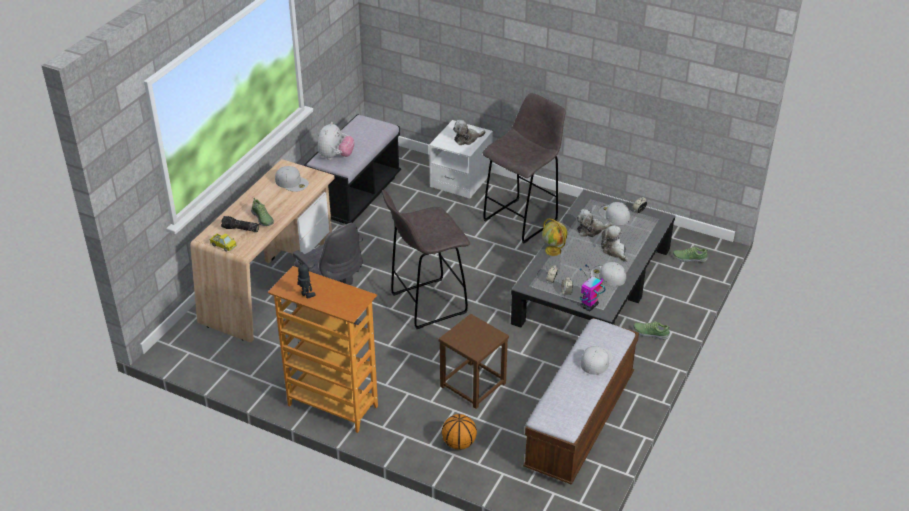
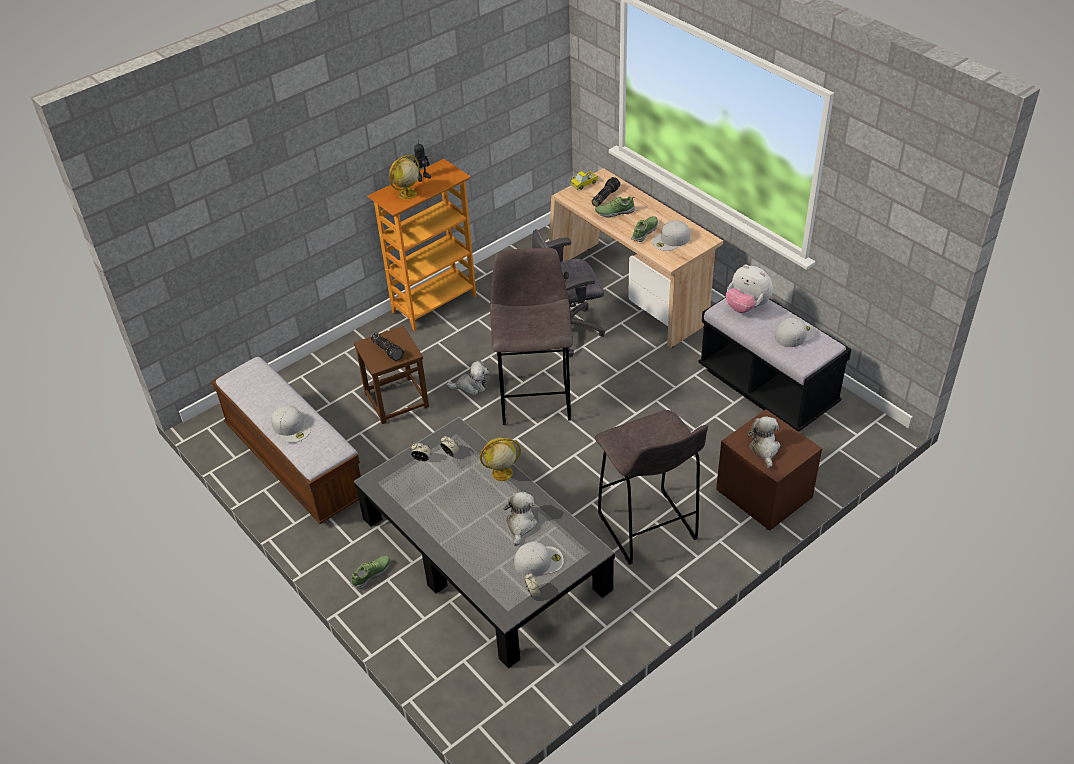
camera: 115 degrees right, 5 degrees up
(340, 296) = (407, 194): none -> globe
(458, 443) = (332, 370): basketball -> none
(461, 180) = (764, 494): white nightstand -> brown nightstand
(475, 335) = (388, 350): none -> flashlight
(589, 306) = (389, 470): toy robot -> none
(607, 276) = (426, 506): white cap -> white cap (794, 334)
(614, 251) = (467, 531): plush toy -> plush toy (471, 386)
(689, 258) = (478, 683): shoe -> shoe (645, 232)

